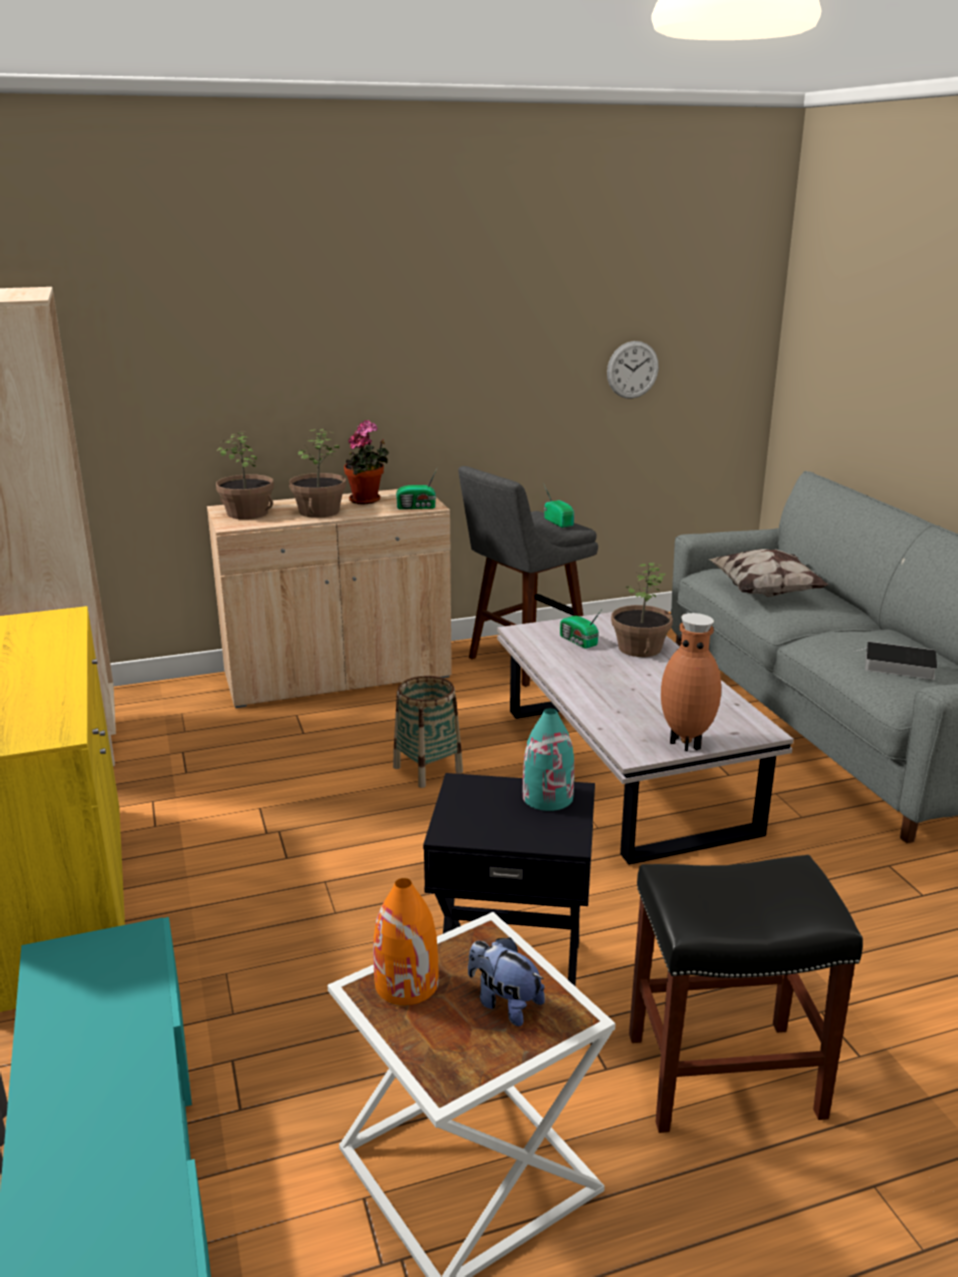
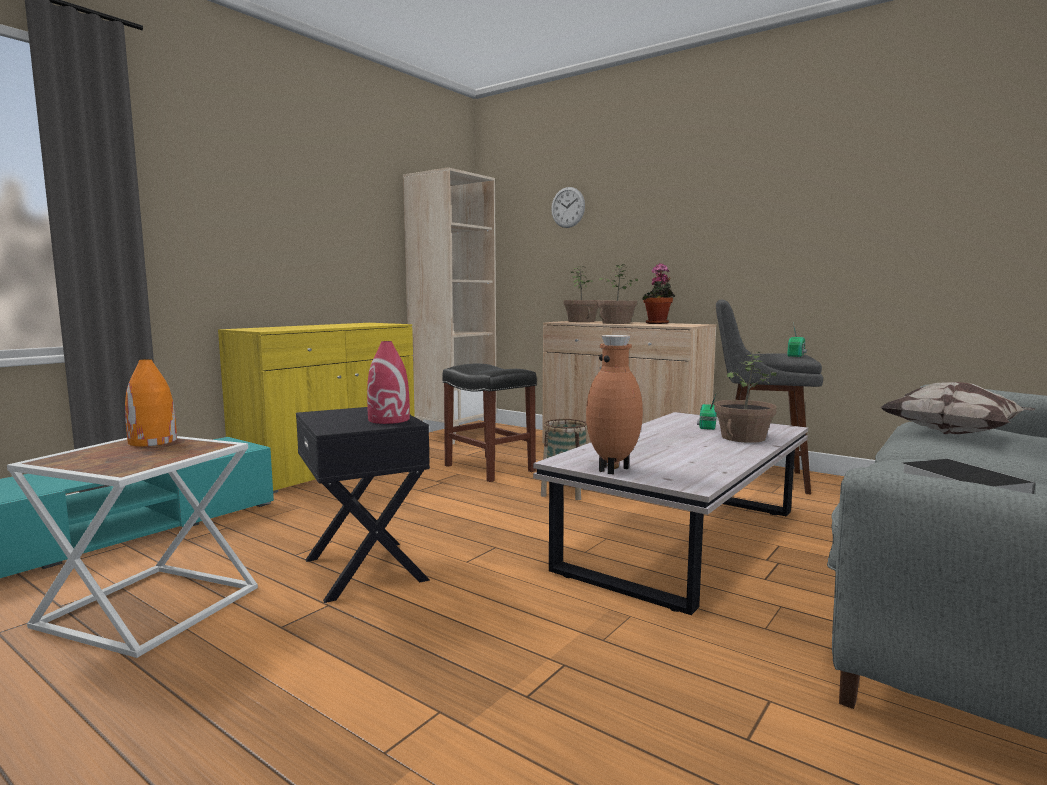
camera: 55 degrees right, 15 degrees down
(417, 507) = (675, 325): radio -> none
(504, 1003) = (136, 458): plush toy -> none
(548, 797) = (389, 420): turquoise vase -> red vase
(632, 370) = (930, 234): wall clock -> wall clock (568, 207)
(721, 1076) = (301, 678): black stool -> black stool (488, 468)

